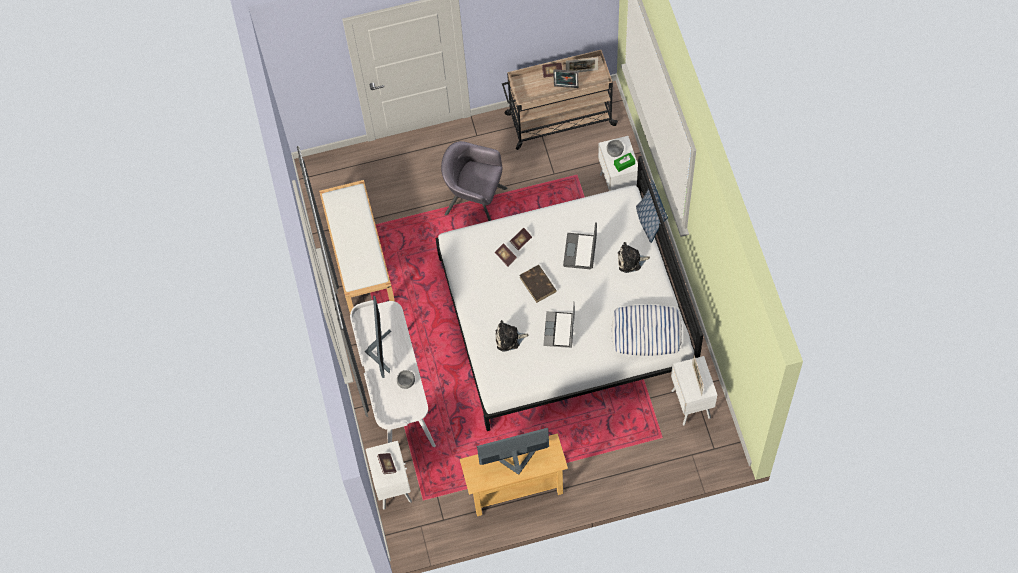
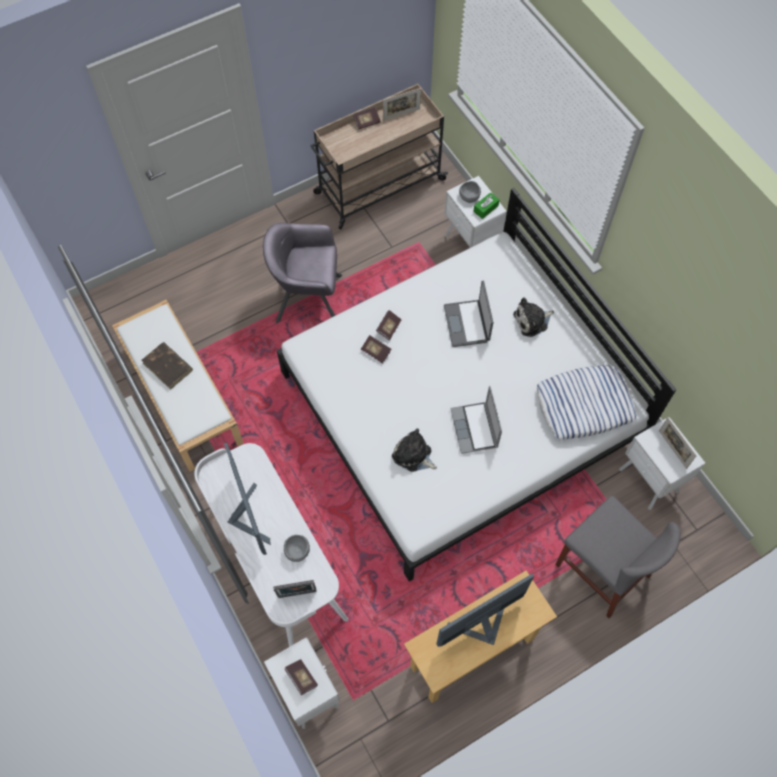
camera: 20 degrees left, 0 degrees up
(509, 339) = (413, 455): plush toy -> plush toy turned 60 degrees clockwise
(538, 284) = (428, 377): brown book -> brown book (168, 367)
(566, 87) = (388, 135): picture frame -> picture frame (297, 595)
(631, 459) = (602, 570): none -> grey chair
(649, 222) = (538, 269): pillow -> none

